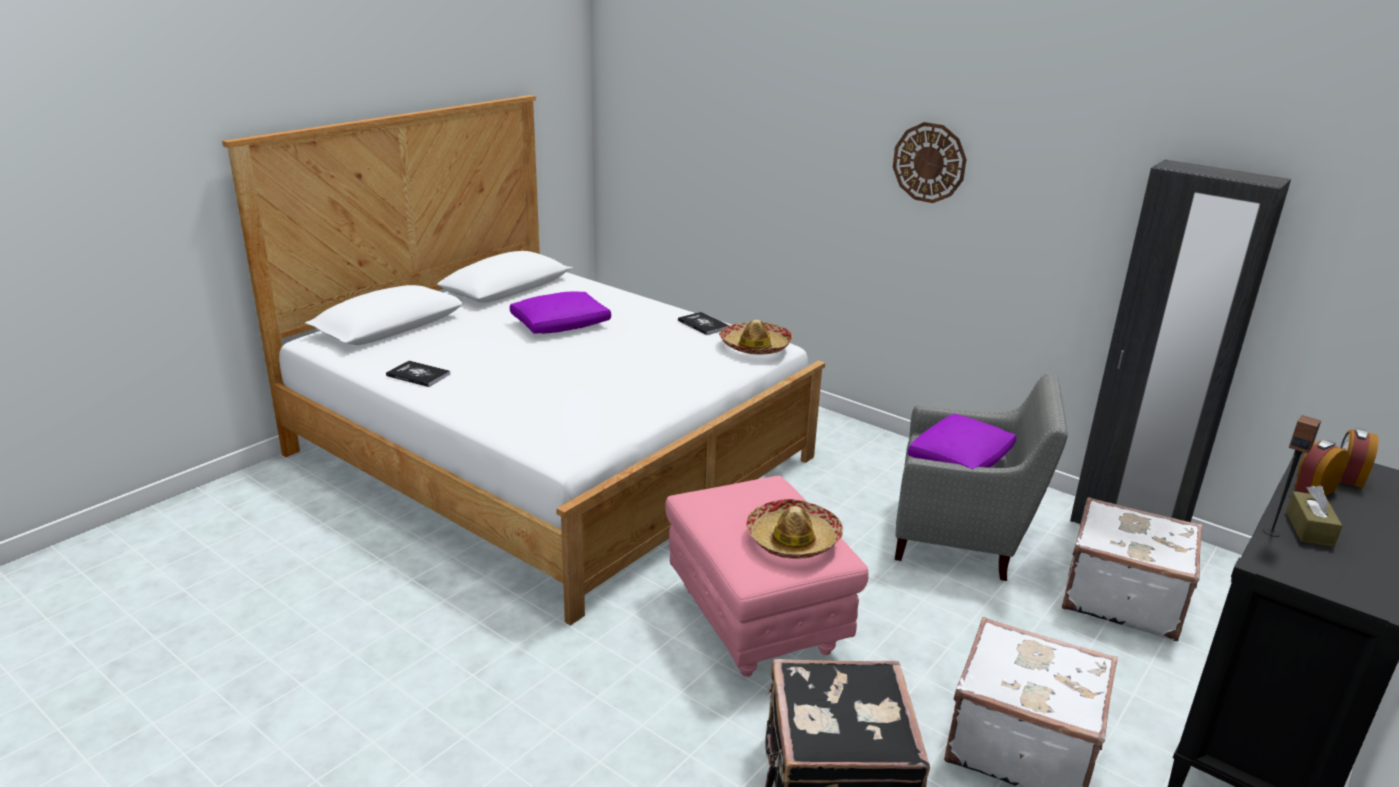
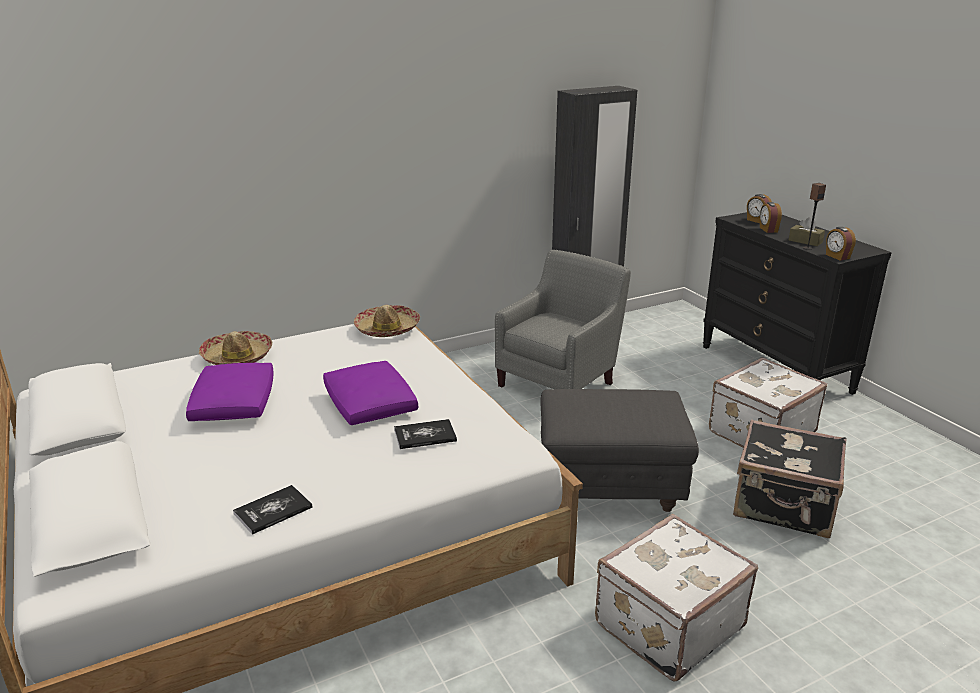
camera: 65 degrees left, 0 degrees up
(703, 324) = (318, 339): book -> book (425, 435)
(757, 621) = (610, 488): pink ottoman -> grey ottoman
(793, 539) = (644, 403): hat -> hat (237, 357)
(929, 162) = (398, 136): wall clock -> none
(960, 459) = (558, 326): purple pillow -> purple pillow (369, 404)
(1121, 597) = (645, 357): white suitcase -> white suitcase (666, 624)
(1272, 564) = (837, 256): none -> alarm clock

